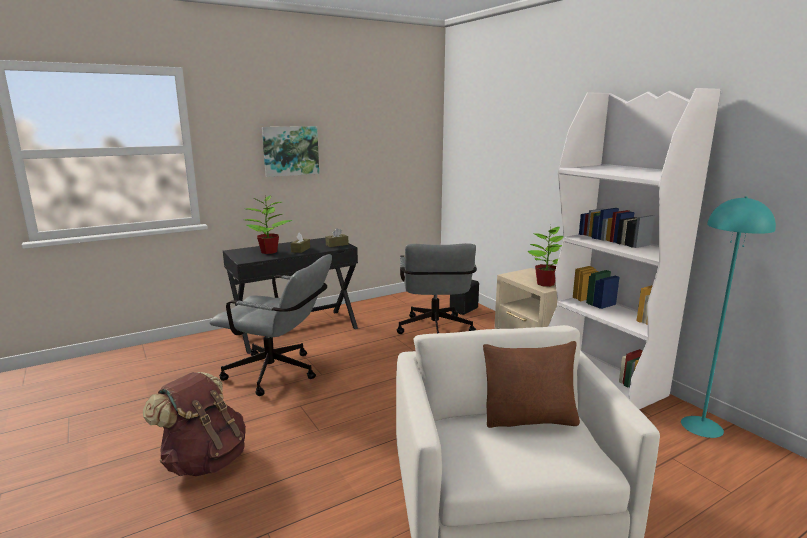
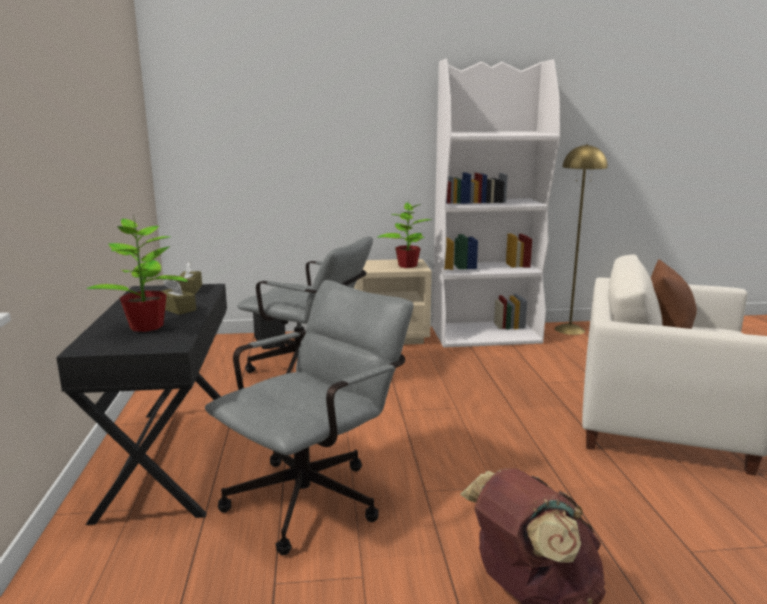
camera: 65 degrees left, 0 degrees up
(290, 151) = (55, 136): picture -> none
(702, 426) = (569, 329): turquoise floor lamp -> yellow floor lamp

